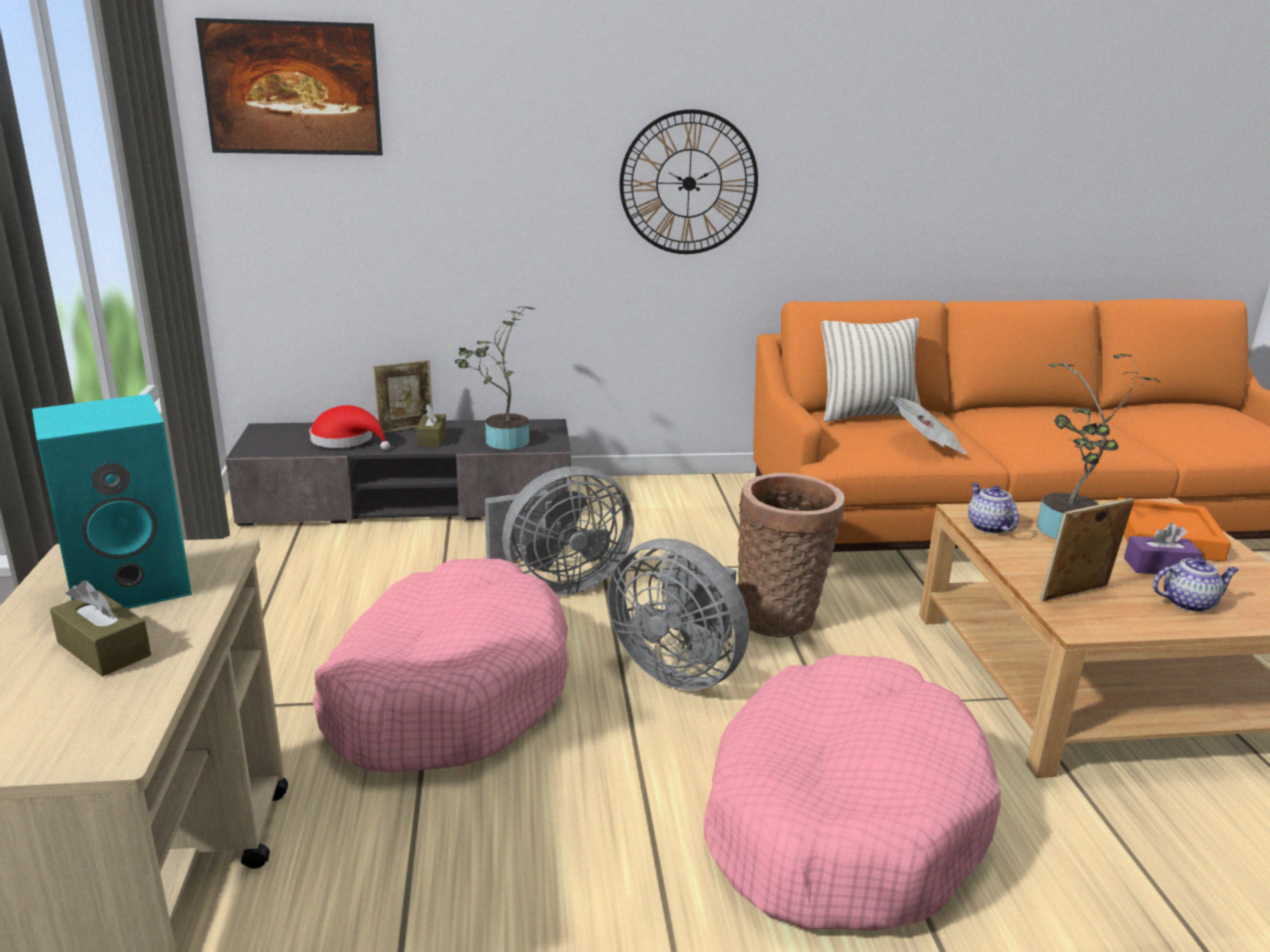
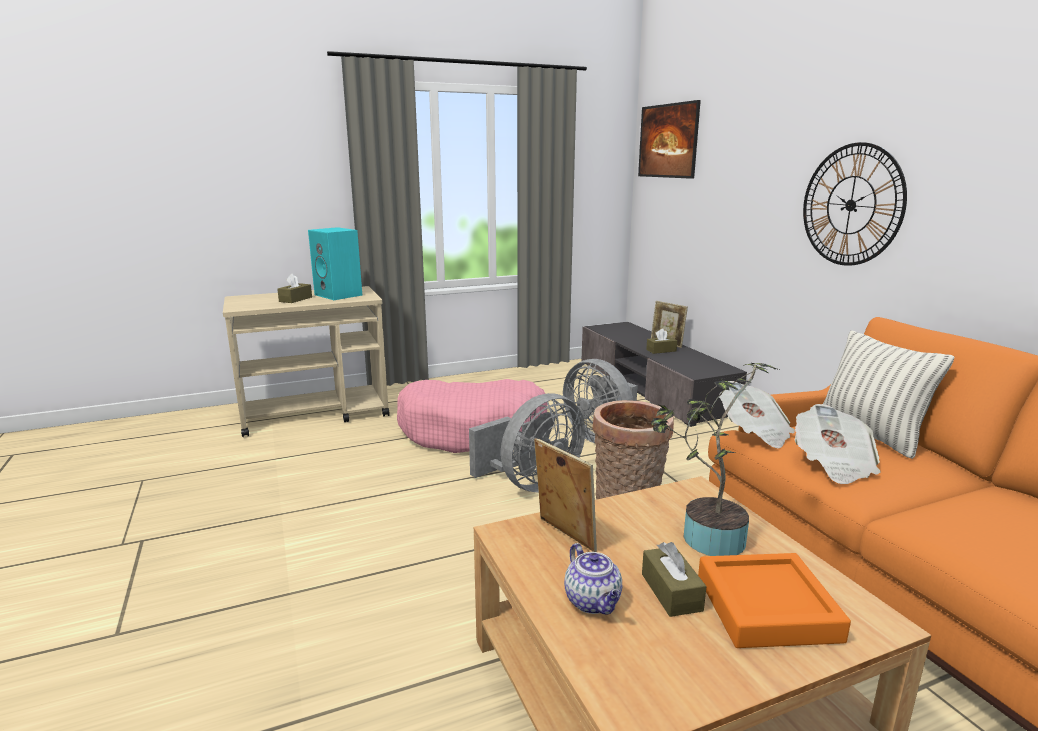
camera: 75 degrees right, 5 degrees down
(347, 440) = (632, 338): red hat -> none
(502, 442) = (680, 364): potted plant -> none
(679, 669) = (532, 484): grey fan -> grey fan turned 150 degrees counterclockwise
(841, 817) = (405, 551): pink dog bed -> none
(847, 453) = (754, 432): none -> newspaper
(988, 527) = (675, 498): teapot -> none
(1159, 567) = (671, 592): purple tissue box -> brown tissue box

